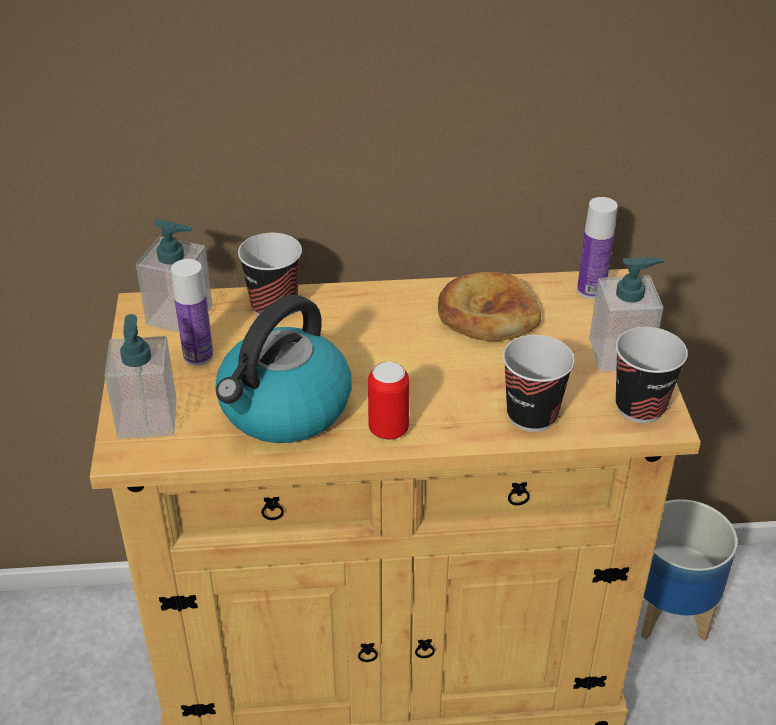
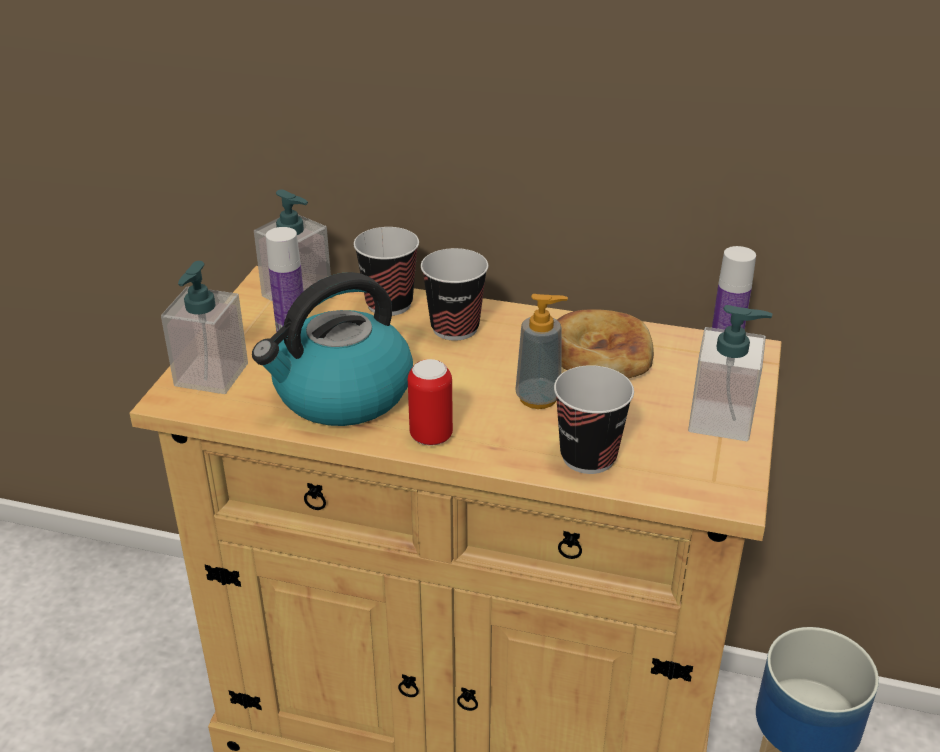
camera: 20 degrees right, 5 degrees down
(460, 370) = (538, 398): none -> soap dispenser
(640, 407) = (713, 476): cup -> cup (455, 328)

